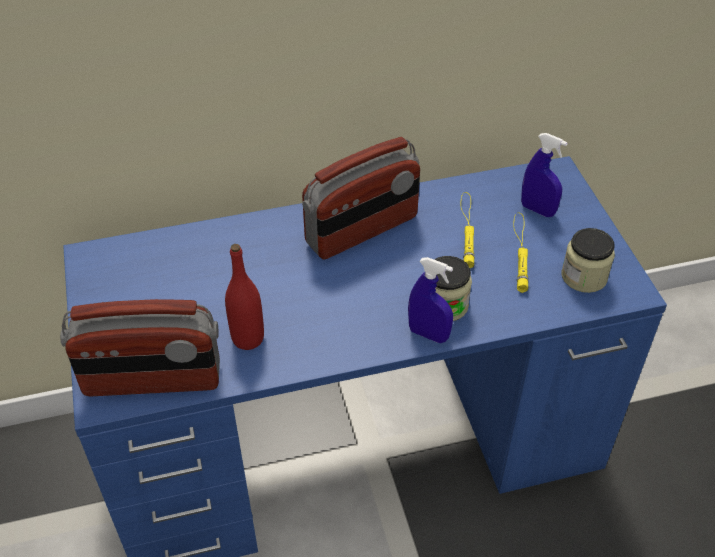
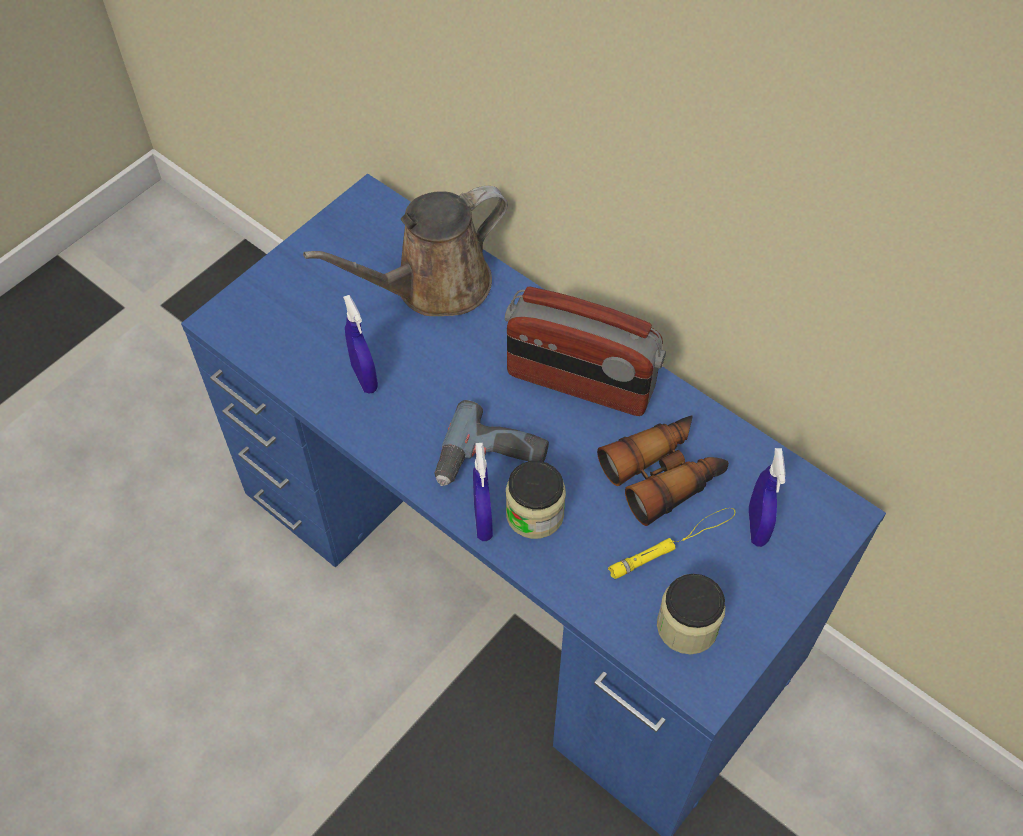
camera: 55 degrees right, 10 degrees up
(152, 380) = (266, 340): radio -> none
(207, 261) = (434, 286): none -> brown watering can
(248, 338) = (364, 378): red bottle -> blue spray bottle
(383, 305) = (491, 461): none -> power drill
(467, 229) = (664, 474): yellow flashlight -> binoculars

